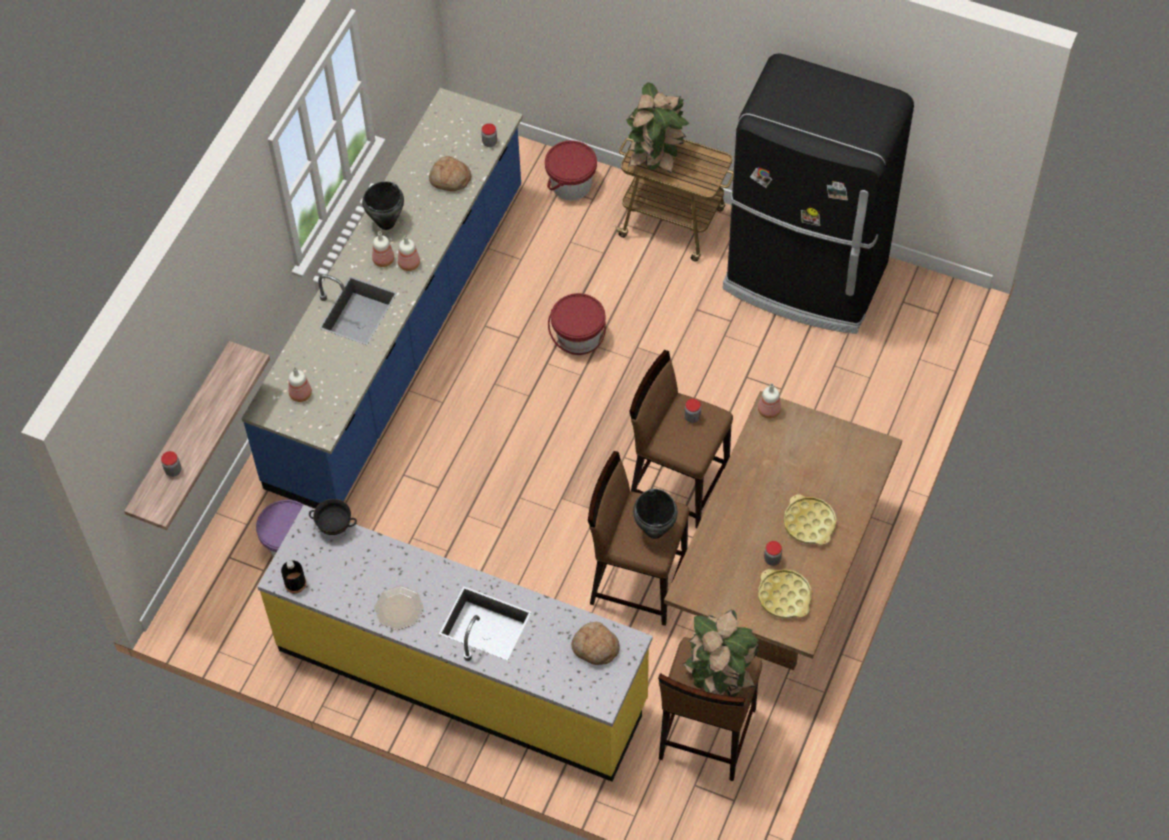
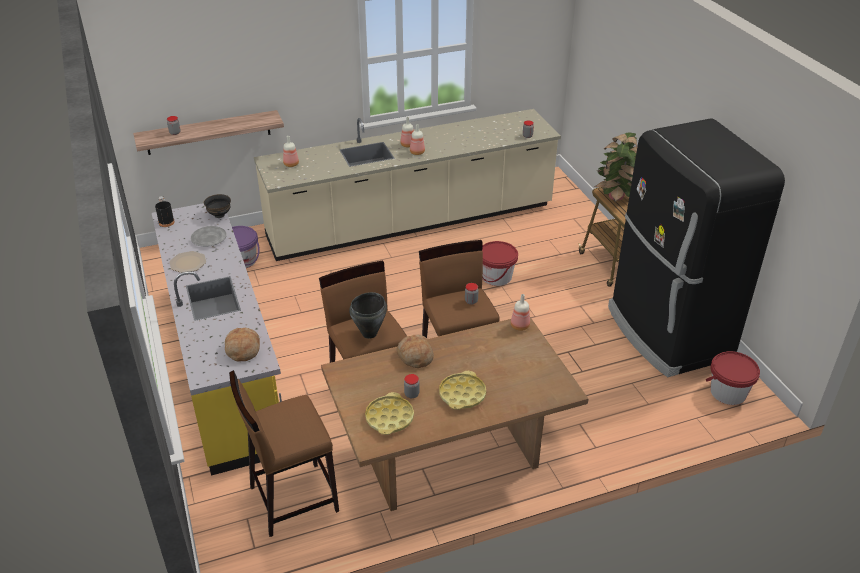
camera: 45 degrees right, 20 degrees down
(371, 563) = (208, 238): none -> grey plate
(386, 223) = (430, 135): black cooking pot -> none
(399, 335) = (411, 222): blue counter -> beige counter
(450, 179) = (486, 137): bread -> bread (415, 356)
(571, 185) = (581, 220): red bucket -> red bucket (728, 392)
(720, 678) = (289, 428): potted plant -> none

